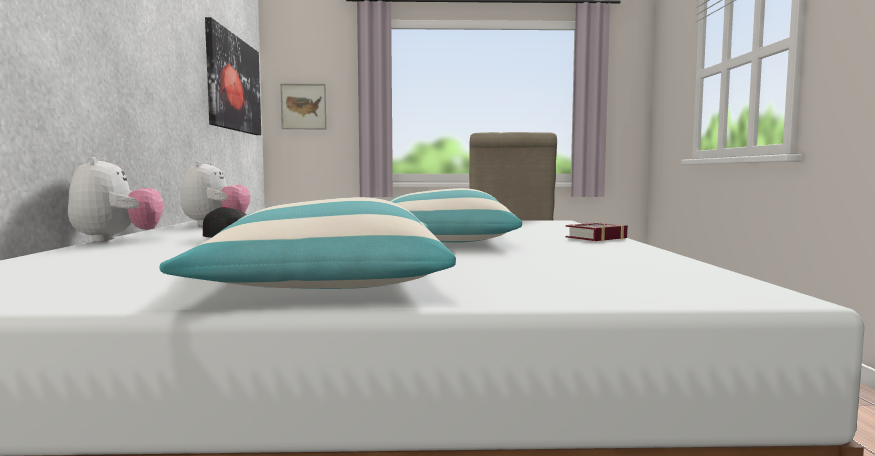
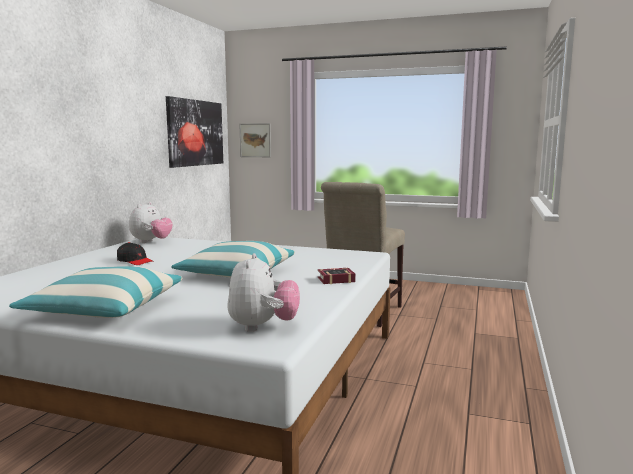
camera: 20 degrees right, 5 degrees up
(117, 240) = (78, 257): plush toy -> plush toy (263, 327)

